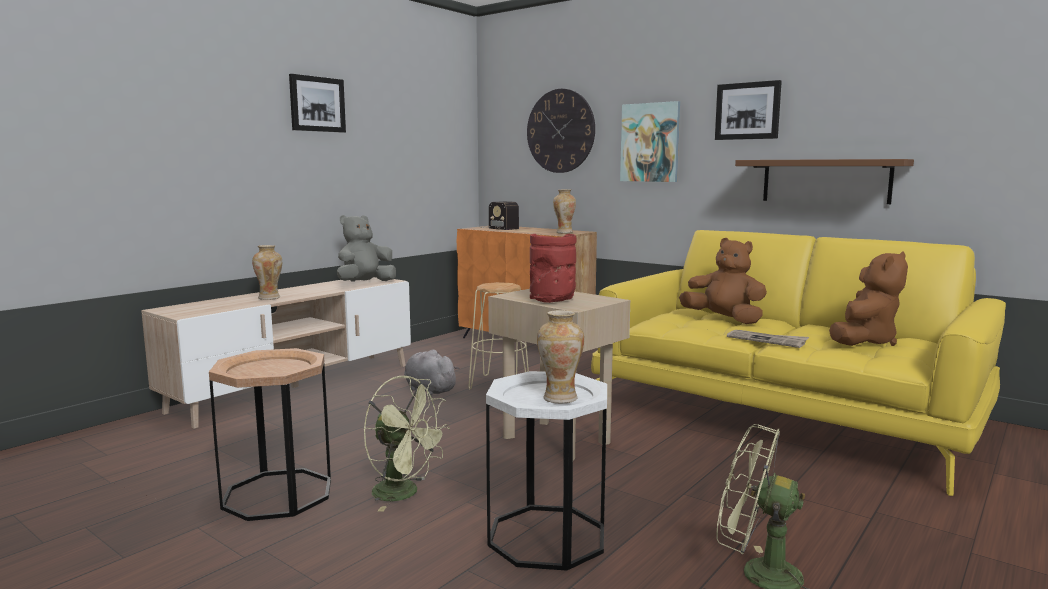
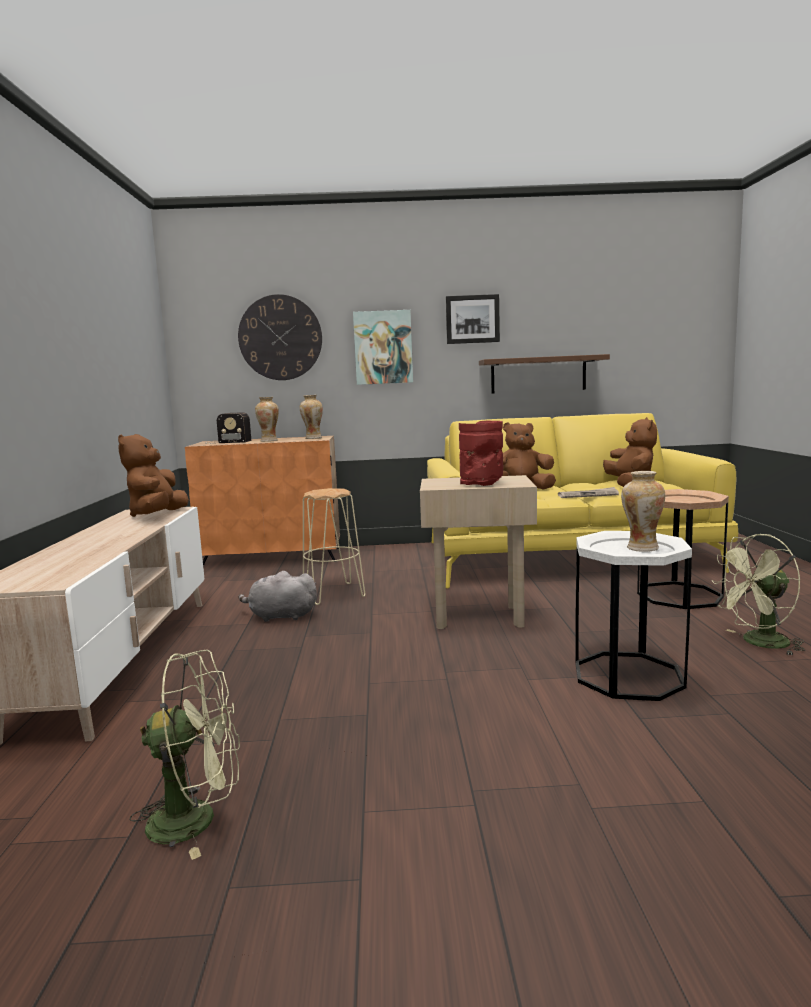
camera: 40 degrees left, 0 degrees up
(270, 298) = (98, 547): vase -> vase (269, 441)
(278, 494) = (366, 747): brown side table -> brown side table (679, 595)
(317, 104) = (60, 293): picture -> none
(365, 283) = (157, 515): grey plush toy -> brown plush toy
(404, 493) = (471, 695): green fan -> green fan (197, 819)

